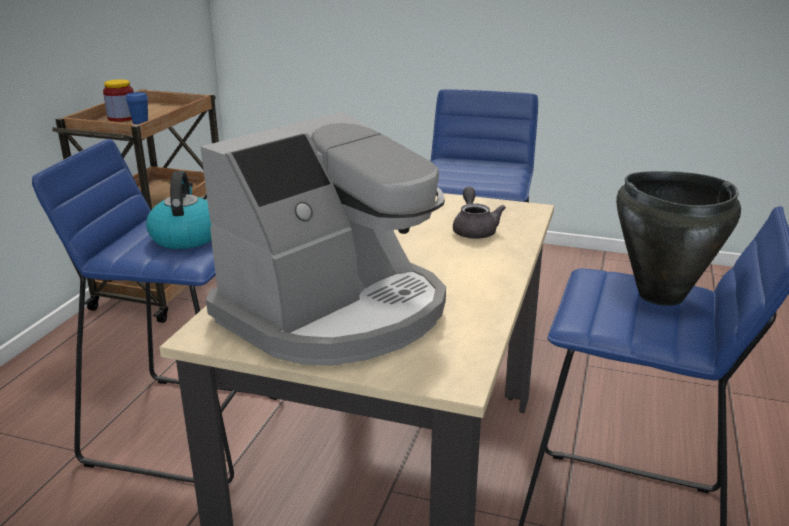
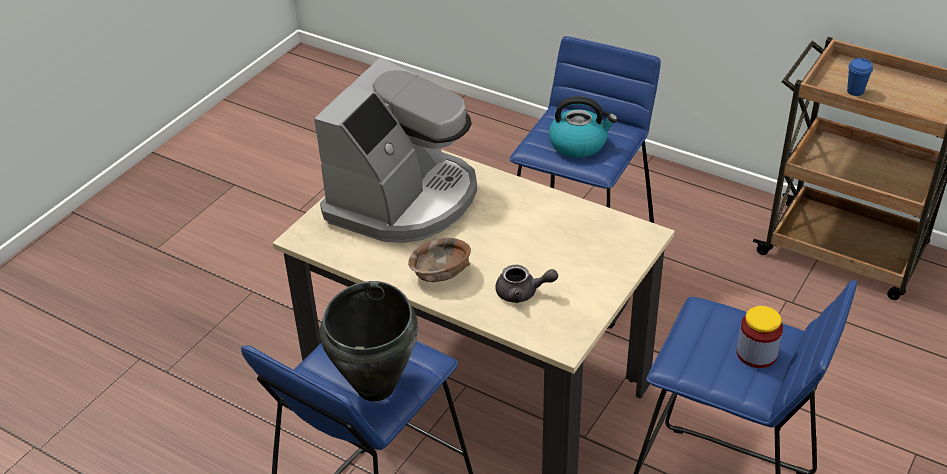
camera: 105 degrees right, 15 degrees up
(122, 118) = (880, 79): jar -> jar (756, 353)
(336, 312) = (404, 199): coffee machine -> coffee machine turned 120 degrees counterclockwise
(470, 270) = (441, 273): none -> brown bowl

